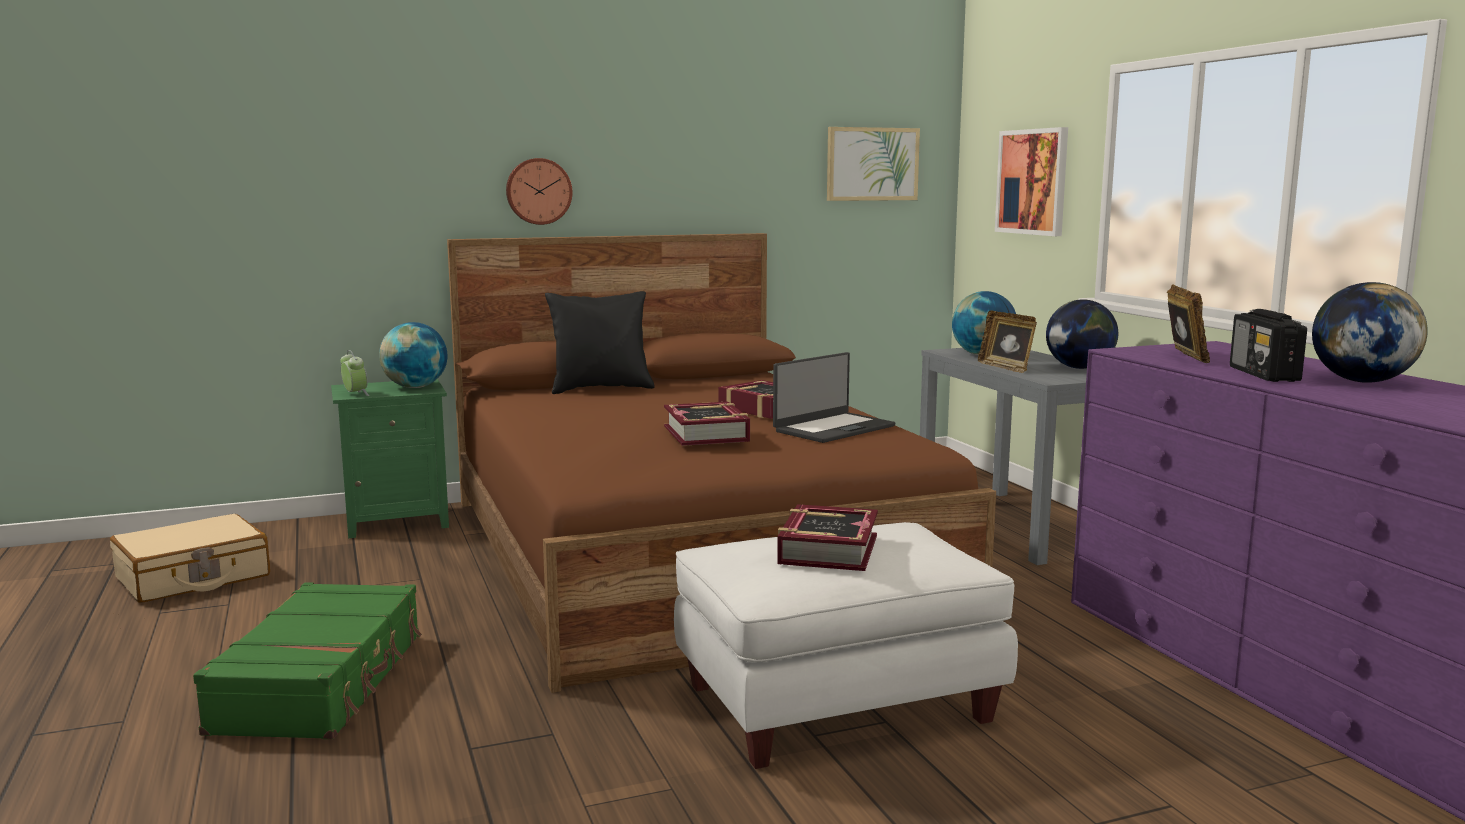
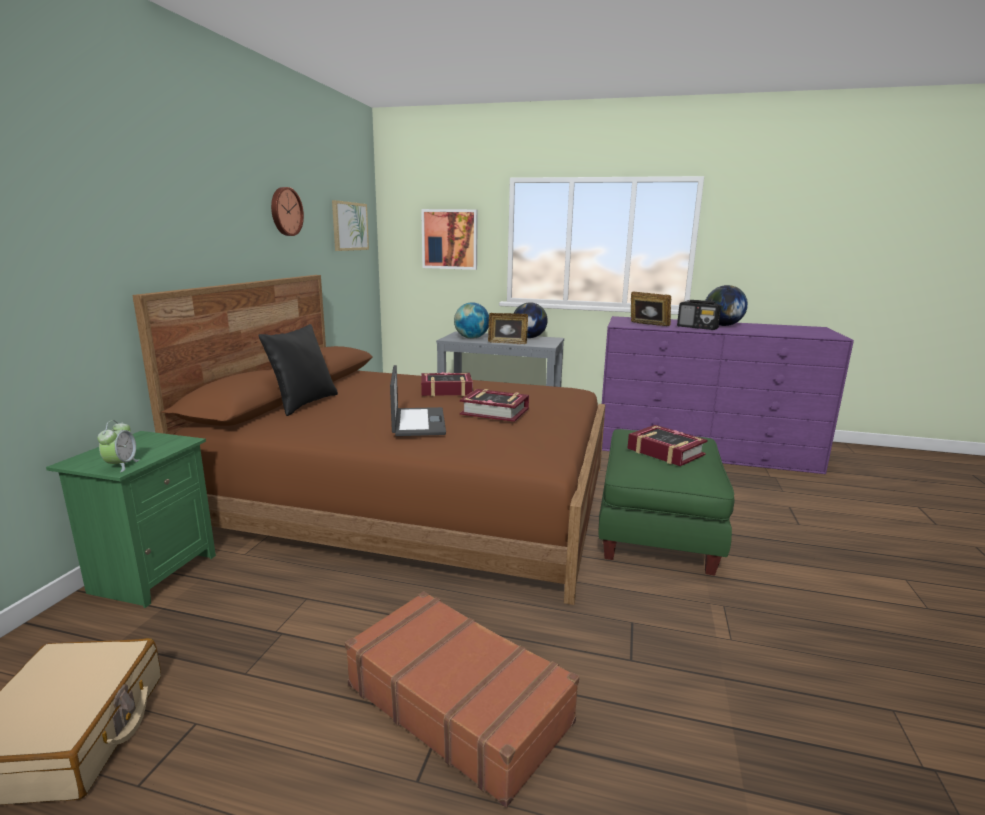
camera: 55 degrees left, 5 degrees up
(322, 682) = (458, 702): green suitcase -> brown suitcase
(355, 394) = (121, 465): alarm clock -> alarm clock turned 90 degrees clockwise
(415, 387) = (157, 442): globe -> none
(538, 191) = (189, 246): wall clock -> wall clock (285, 211)
(833, 428) = (514, 392): laptop -> laptop (417, 422)
(837, 702) = (656, 530): white ottoman -> green ottoman

